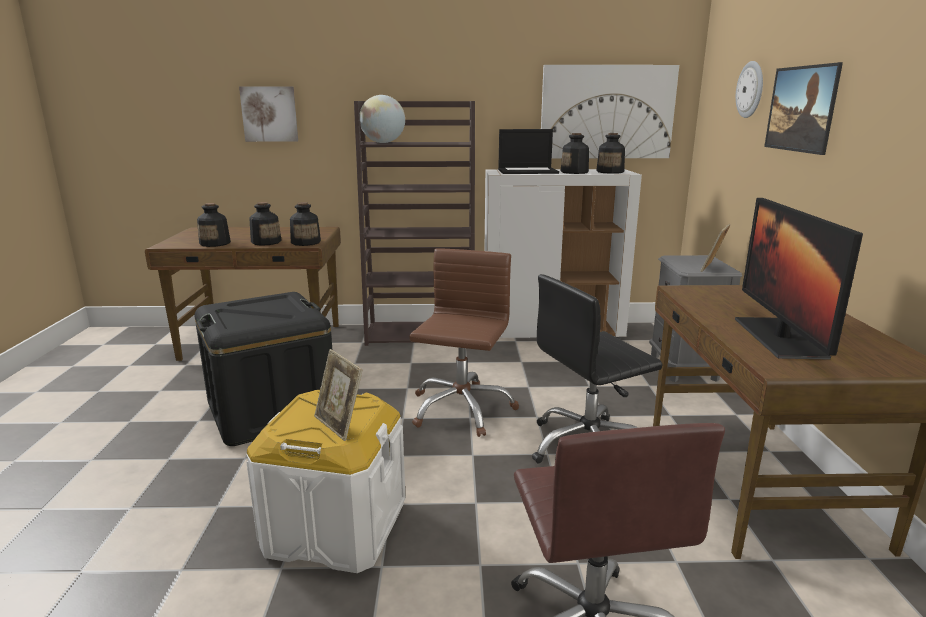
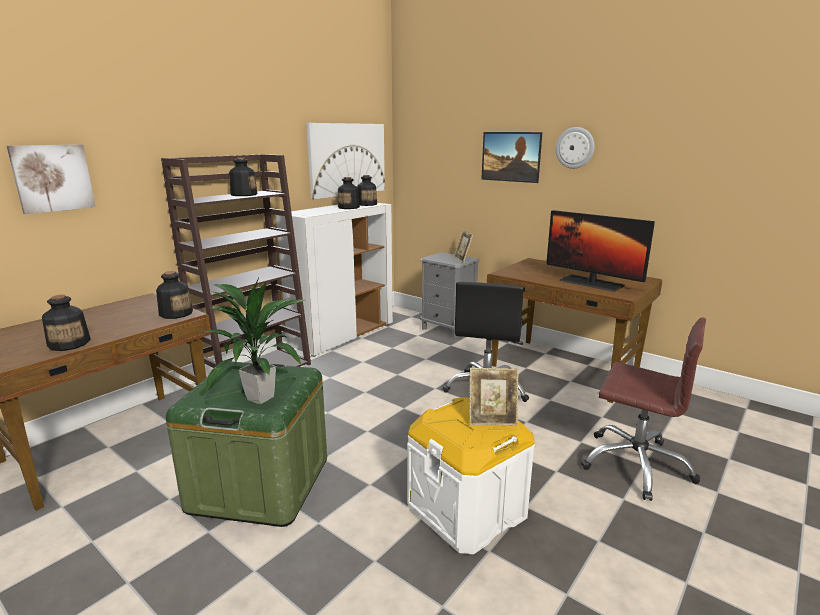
camera: 50 degrees left, 0 degrees up
(247, 321) = (260, 397): none -> potted plant
(266, 242) = (130, 325): bottle -> bottle (244, 194)
(271, 410) = (260, 484): black storage box -> green storage box
(383, 142) = (201, 199): globe -> none
(461, 409) = (388, 406): brown office chair -> none
(528, 171) = (316, 211): laptop -> none
(750, 89) = (456, 143): wall clock -> wall clock (575, 148)

